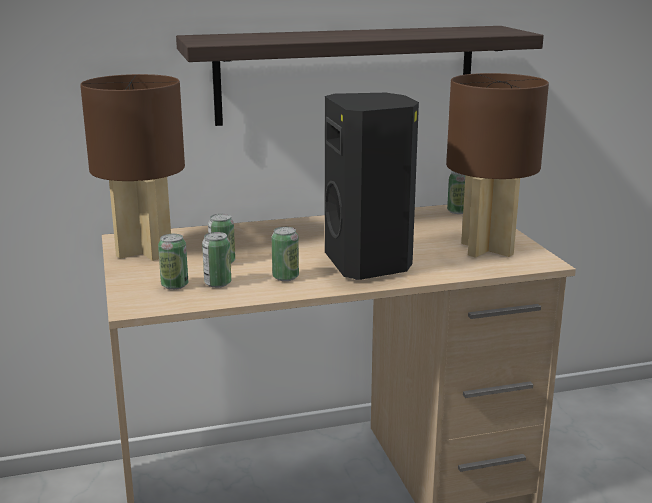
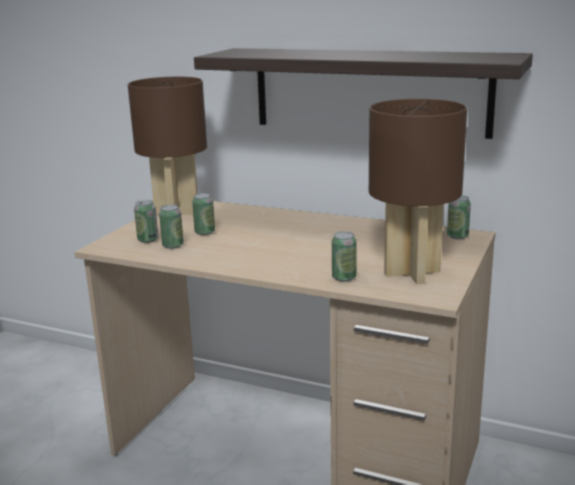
camera: 40 degrees right, 0 degrees up
(285, 277) = (220, 253): can -> can (344, 278)
(370, 264) = (294, 260): black speaker -> none

